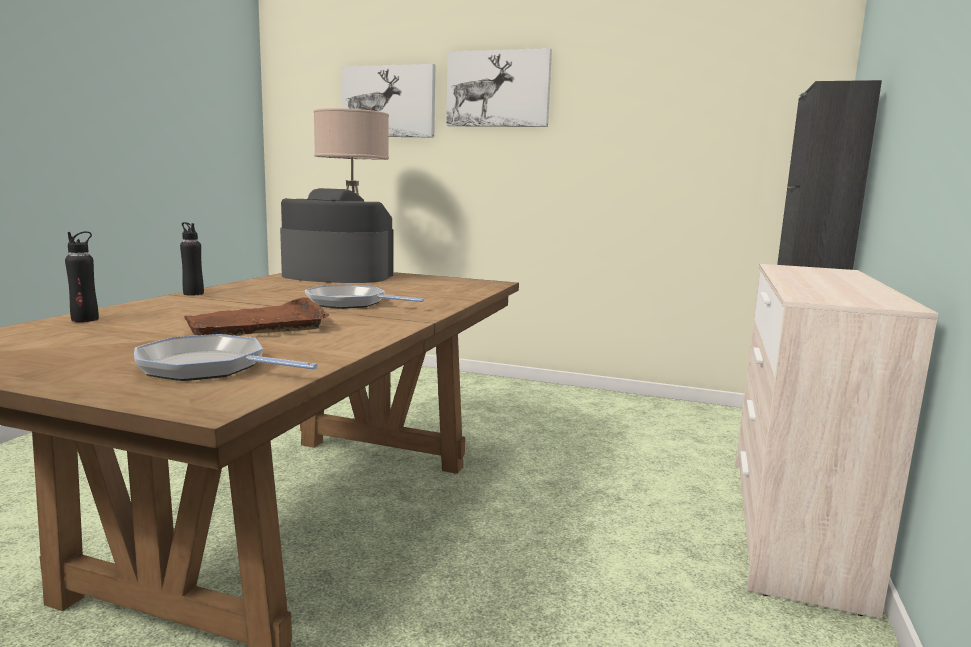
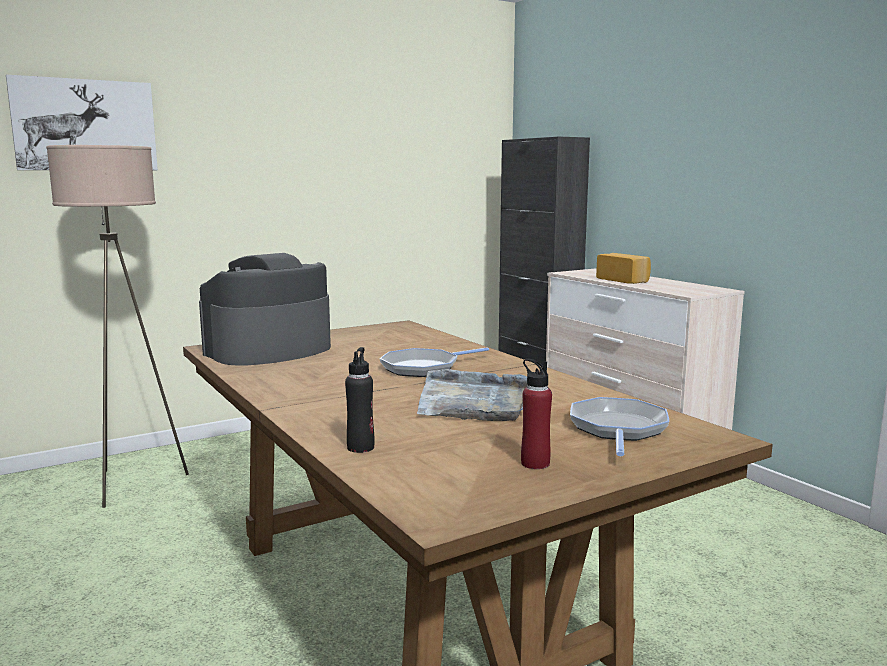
camera: 50 degrees left, 0 degrees up
(65, 357) = (535, 463): none -> red bottle
(193, 293) = (276, 401): black bottle -> none
(208, 367) = (618, 429): frying pan -> frying pan turned 135 degrees clockwise
(257, 324) = (475, 401): brown tray -> grey tray
(498, 89) = (231, 116): picture -> none
(808, 279) = (623, 280): none -> bread

